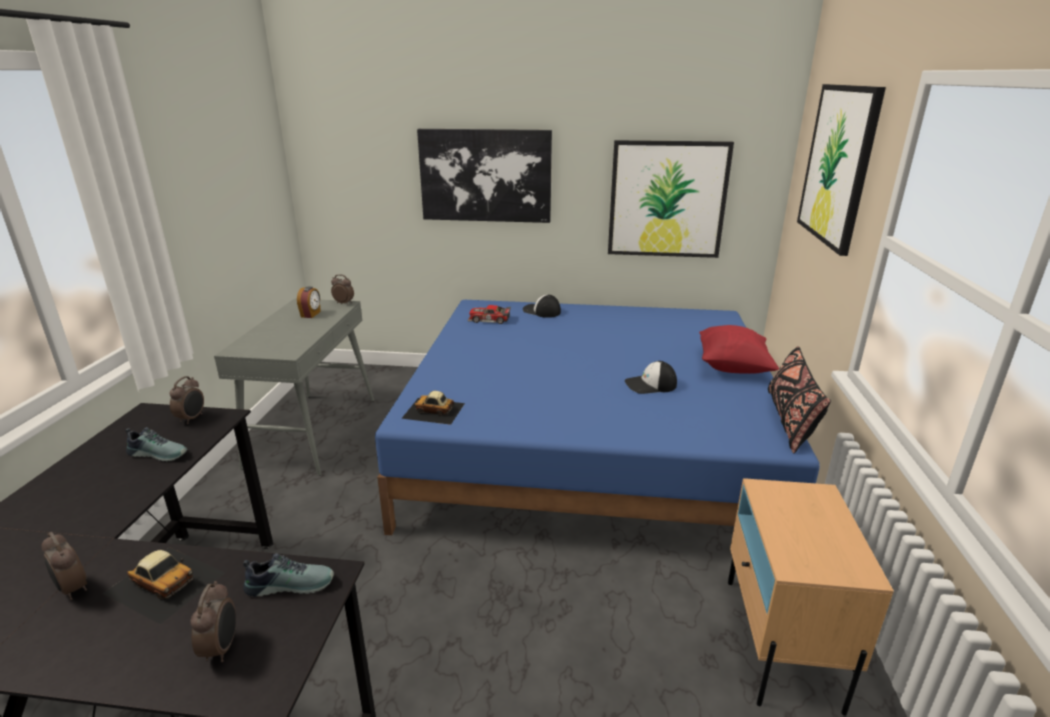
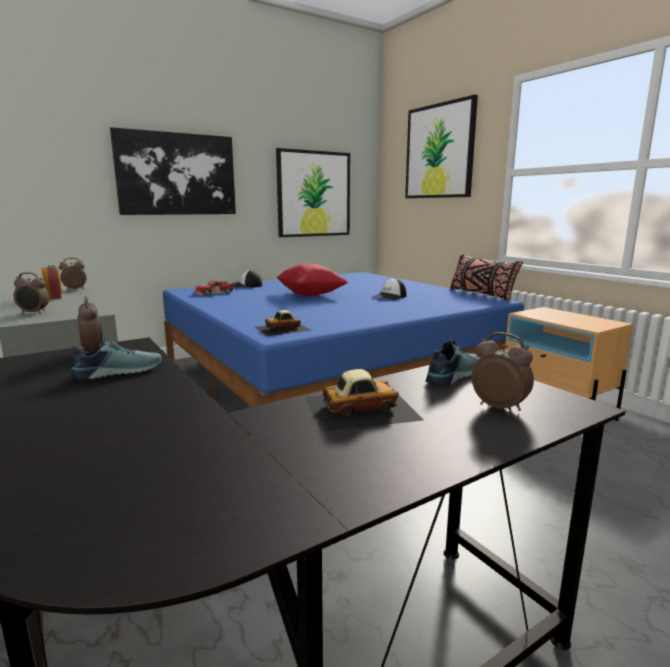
camera: 40 degrees left, 10 degrees down
(73, 589) = (282, 442): alarm clock -> alarm clock (33, 313)
(732, 367) = (413, 286): red pillow -> red pillow (310, 294)

